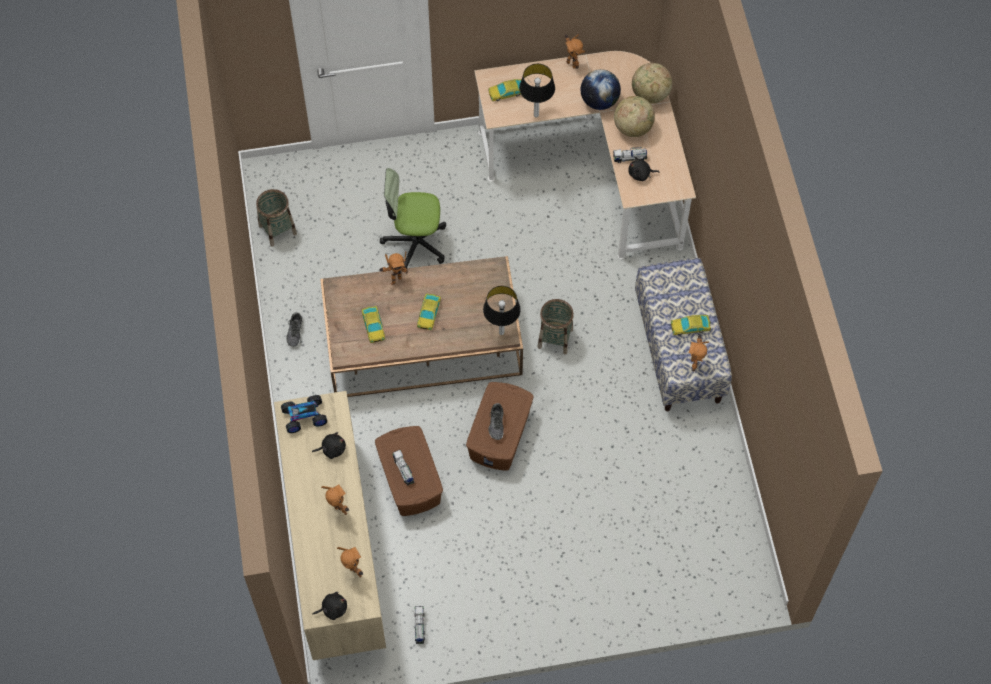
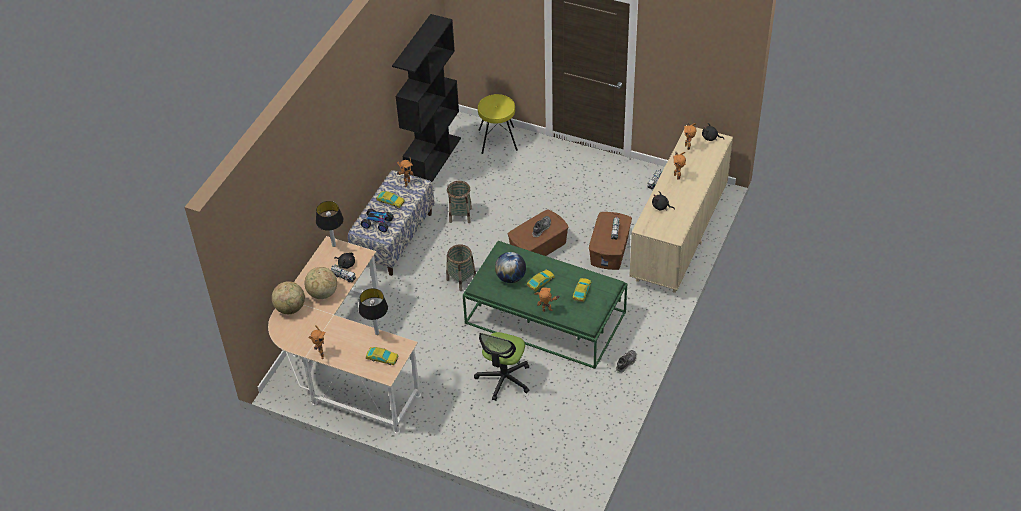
camera: 145 degrees left, 15 degrees down
(277, 229) = (594, 437): basket -> basket (460, 215)
(304, 417) = (667, 229): toy car -> toy car (377, 223)
(415, 243) = (504, 379): office chair -> office chair turned 75 degrees clockwise
(423, 340) = (544, 318): brown coffee table -> green coffee table
(502, 333) = (504, 250): table lamp -> table lamp (333, 245)
(599, 101) = (327, 321): globe -> globe (510, 278)
(679, 583) = (498, 140): none -> yellow stool
(734, 496) = (433, 160): none -> black bookcase

